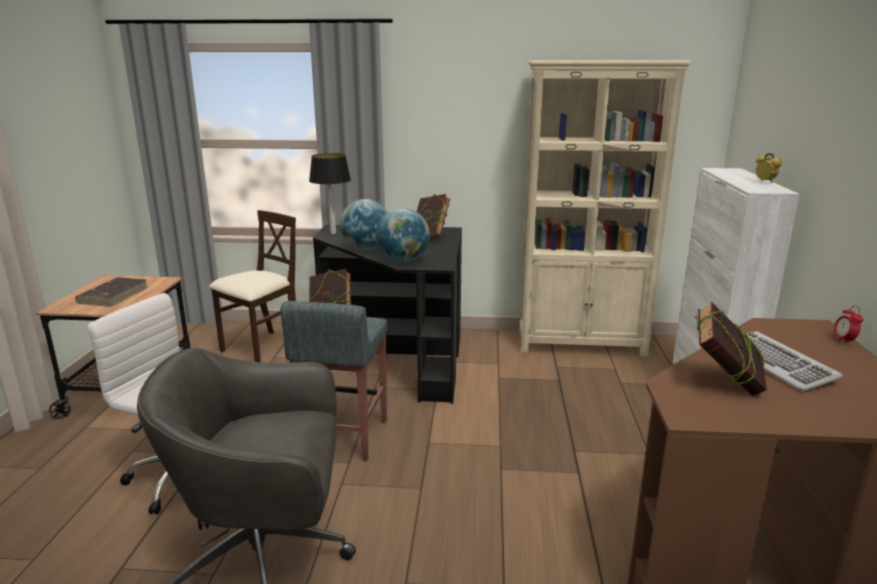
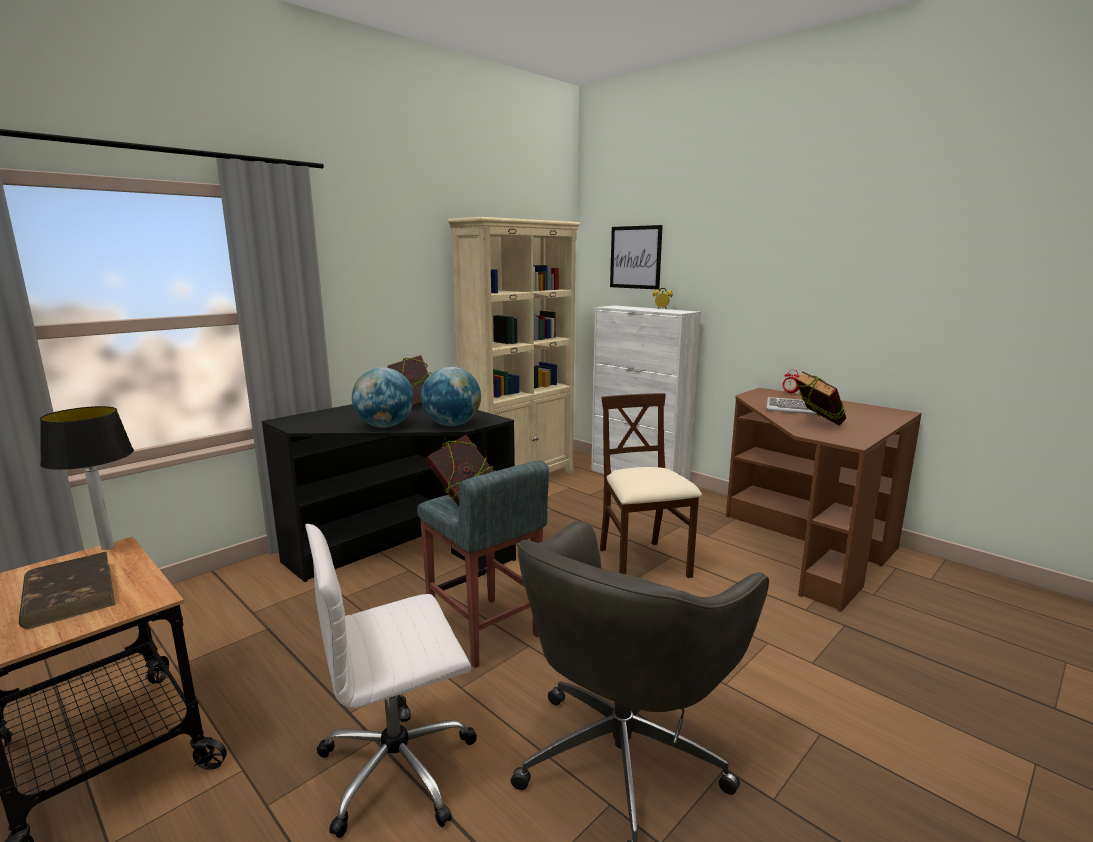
camera: 50 degrees left, 5 degrees down
(262, 348) = (217, 613): beige chair -> beige chair (642, 563)
(333, 233) = (301, 424): table lamp -> table lamp (107, 546)
(770, 107) = (635, 257): none -> picture

